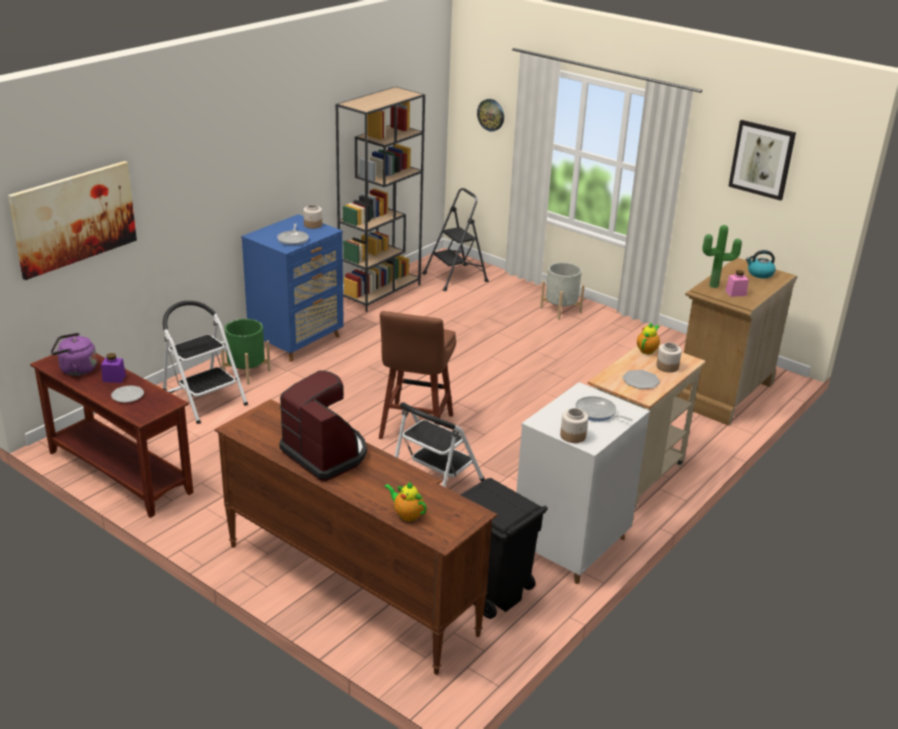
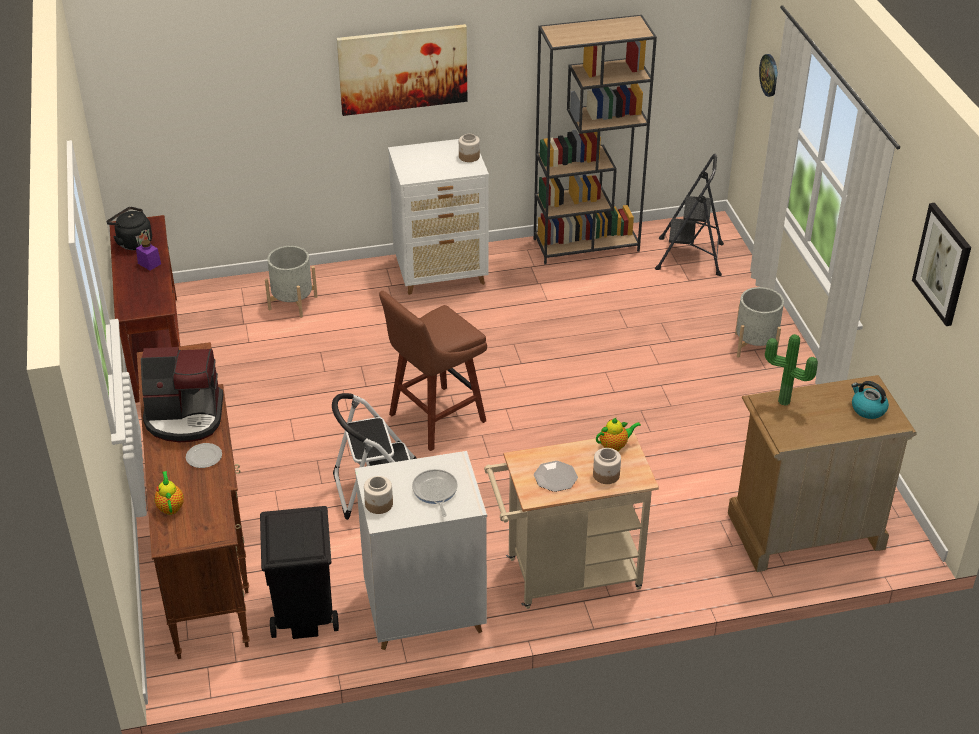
camera: 40 degrees right, 10 degrees up
(74, 218) = (177, 97): picture -> picture (403, 69)
(76, 369) = (133, 242): purple kettle -> black kettle
(128, 396) = (139, 286): plate -> plate (204, 457)
(203, 398) = (293, 303): step ladder -> grey planter
(246, 372) = (357, 290): green planter -> none
(293, 239) = (428, 169): frying pan -> none
(297, 340) = (441, 271): blue dresser -> white dresser
(326, 453) = (185, 417): coffee machine -> coffee machine turned 90 degrees clockwise
(735, 293) = (795, 422): pink jar -> none

